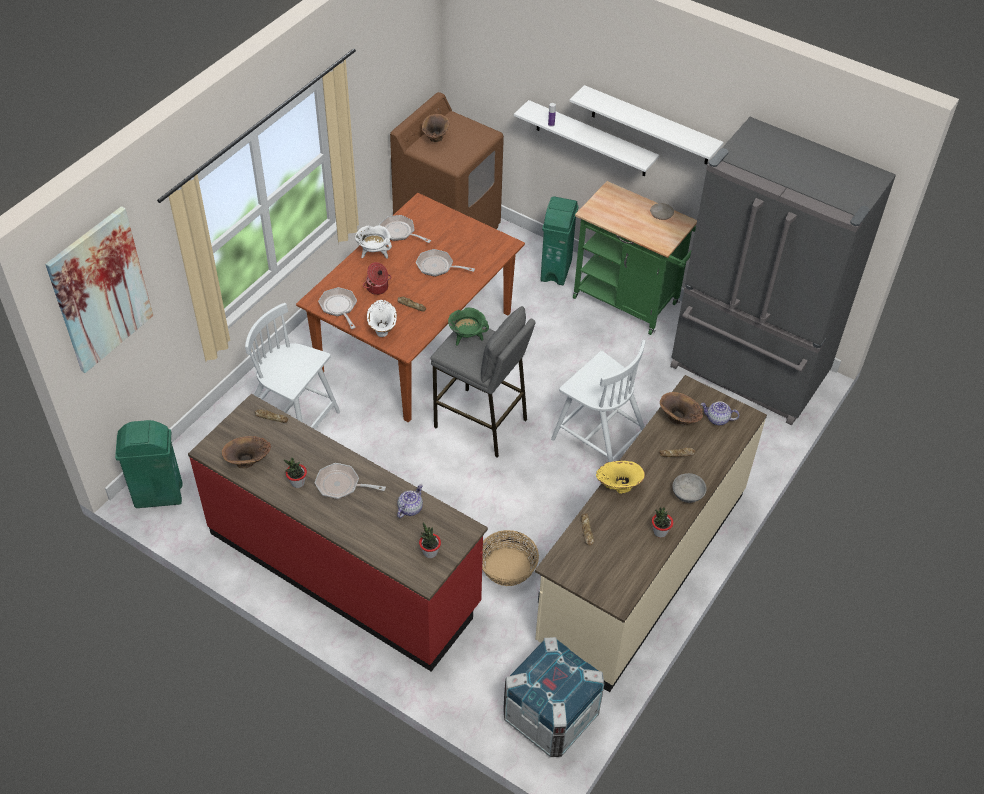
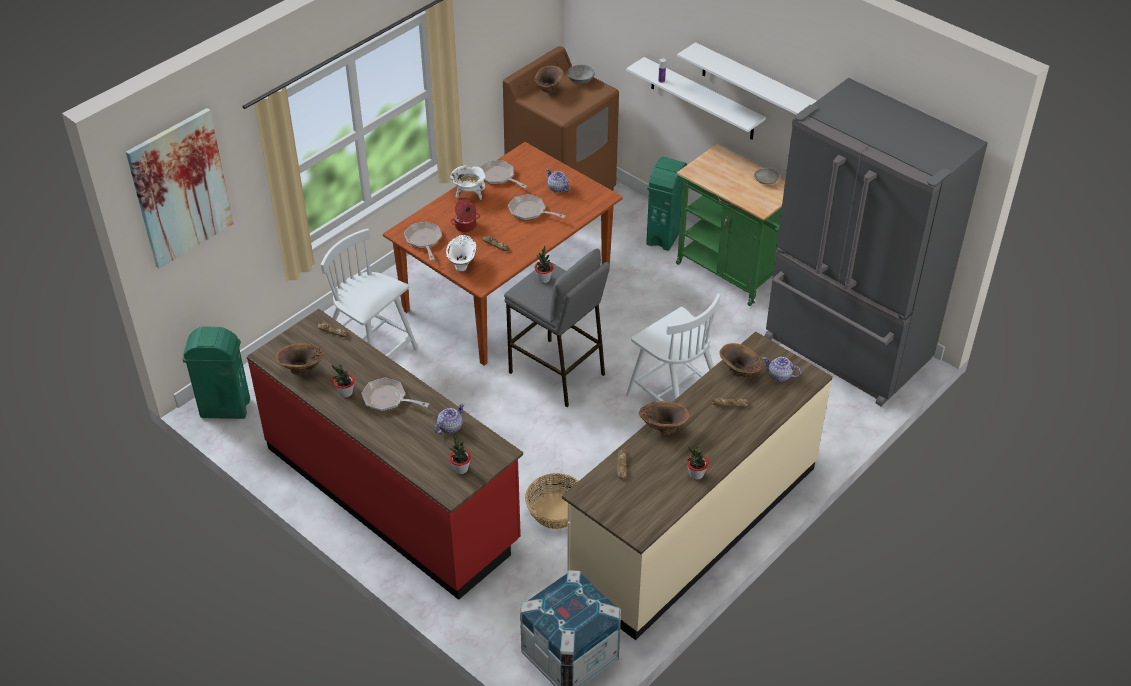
camera: 10 degrees right, 5 degrees down
(459, 239) = (557, 188): none -> teapot
(467, 337) = (544, 279): green cooking pot -> potted plant
(618, 487) = (662, 428): yellow vase -> brown vase
(687, 494) = (732, 442): grey bowl -> grey bowl (580, 80)

